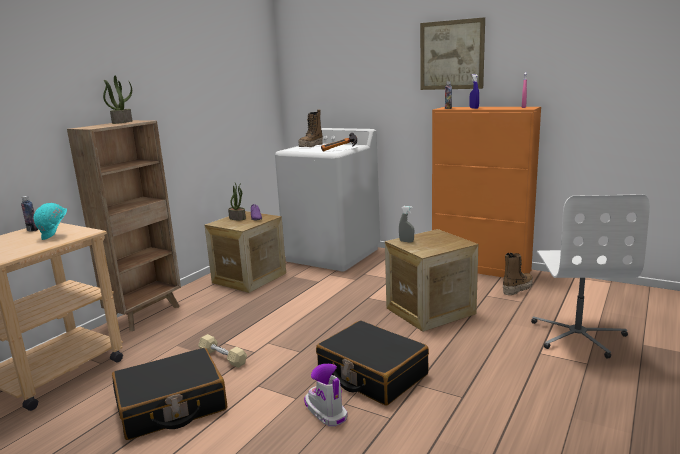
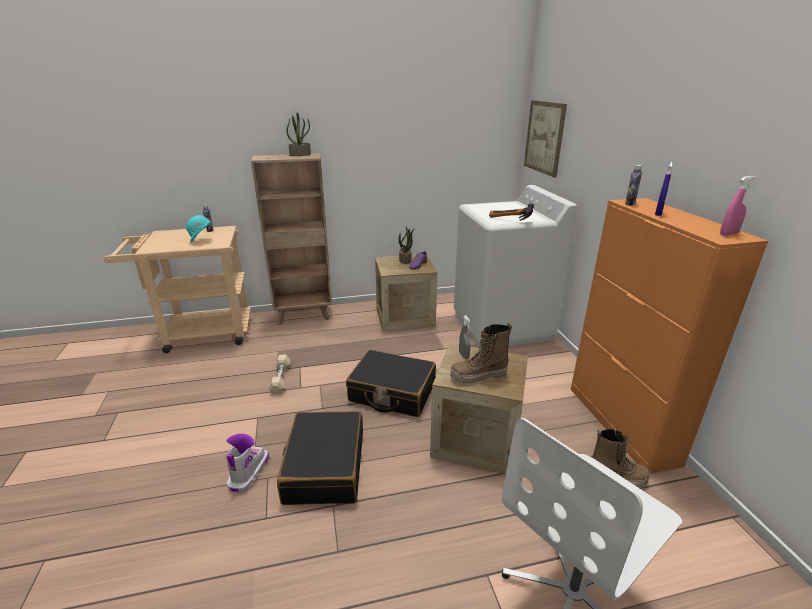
camera: 45 degrees right, 10 degrees up
(171, 406) = (204, 397): black suitcase -> black suitcase (392, 393)
(311, 146) = (504, 206): boot -> boot (478, 376)
(451, 55) = (675, 124): picture -> picture (544, 137)

